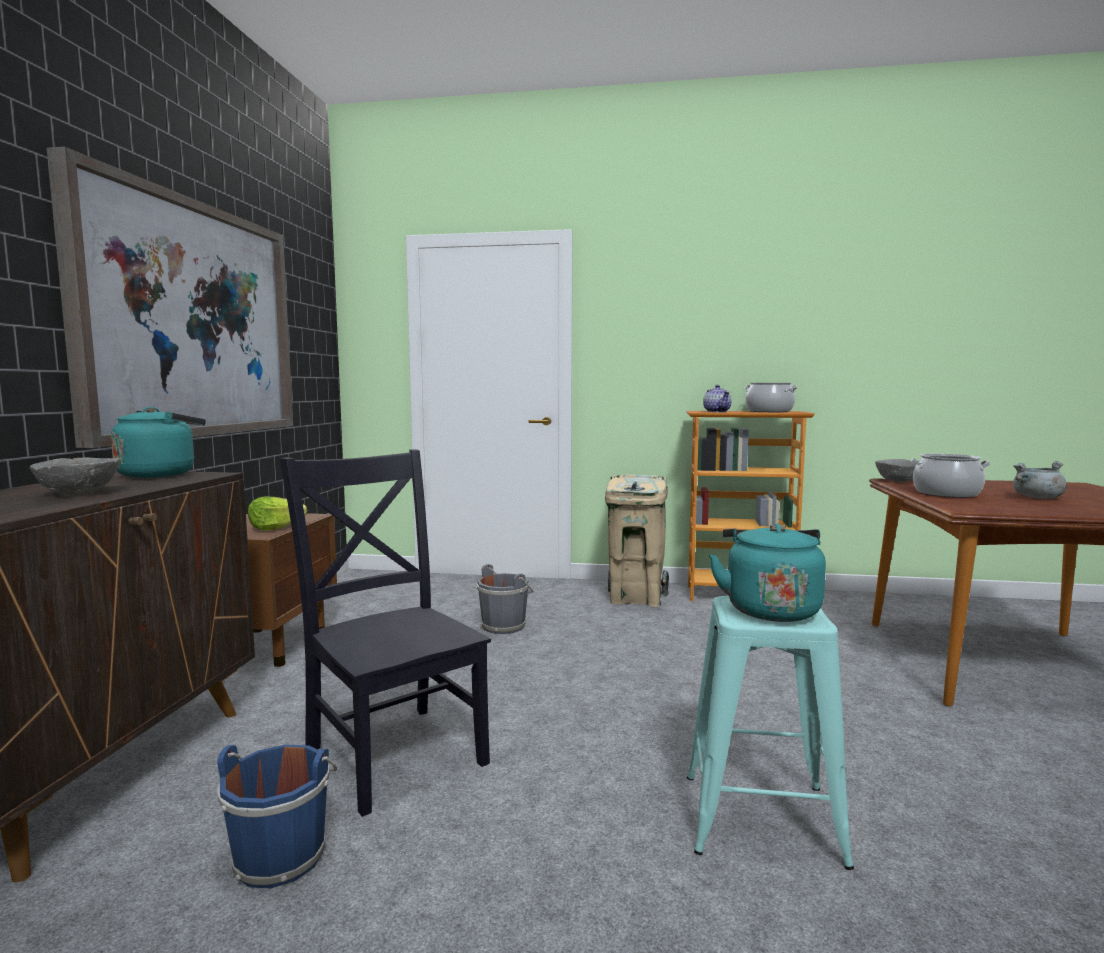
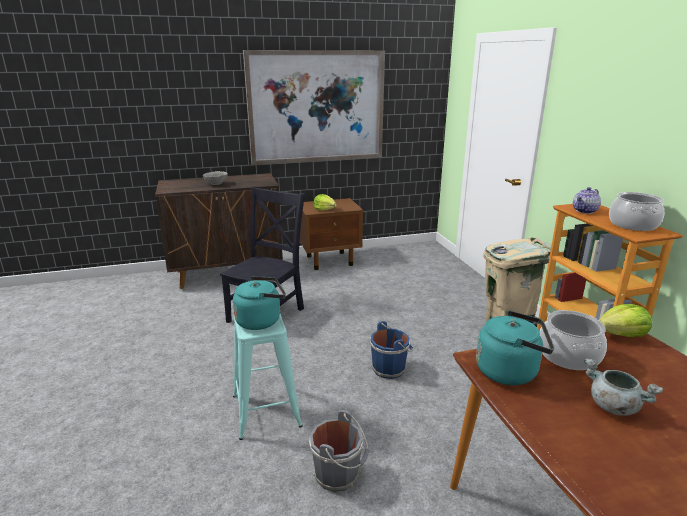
camera: 65 degrees right, 15 degrees up
(161, 474) = (262, 179): turquoise kettle -> turquoise kettle (510, 371)
(281, 854) = (202, 316): blue bucket -> blue bucket (390, 368)
(505, 625) = (409, 300): grey bucket -> grey bucket (338, 474)
(898, 481) = (622, 335): grey bowl -> lettuce

